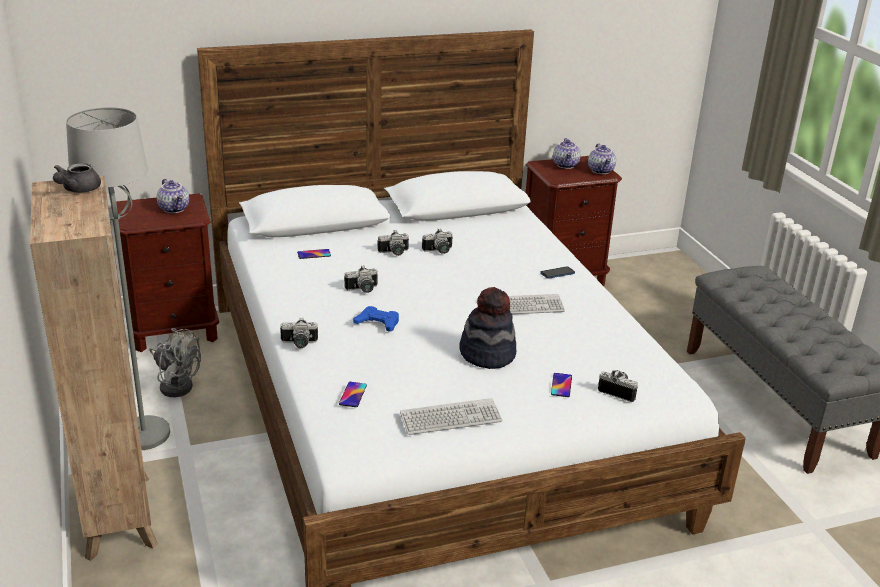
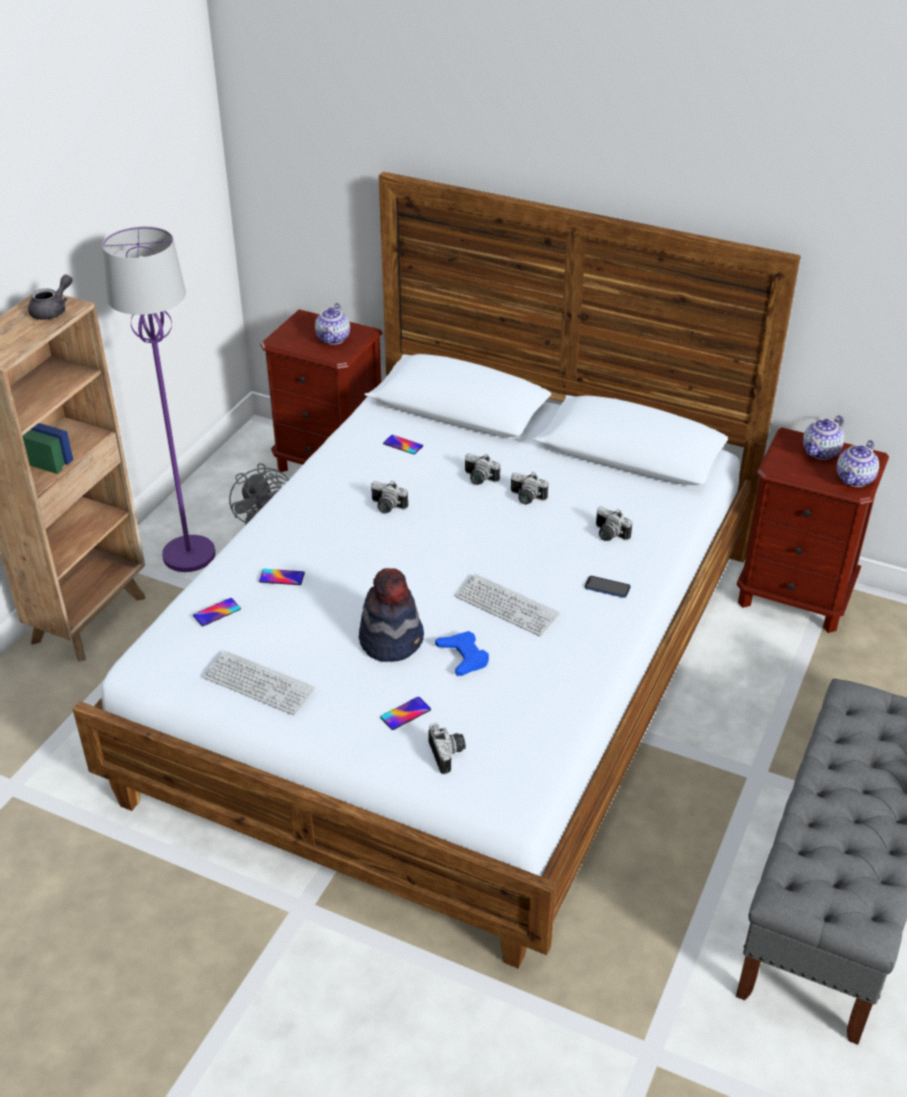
camera: 45 degrees right, 10 degrees up
(77, 190) = (53, 311): grey teapot -> grey teapot turned 150 degrees clockwise
(143, 434) = (189, 554): grey floor lamp -> purple floor lamp
(299, 344) = (254, 536): camera -> camera (608, 535)
(362, 355) = (282, 577): none -> phone
(377, 323) = (345, 551): blue game controller -> blue game controller (463, 657)

